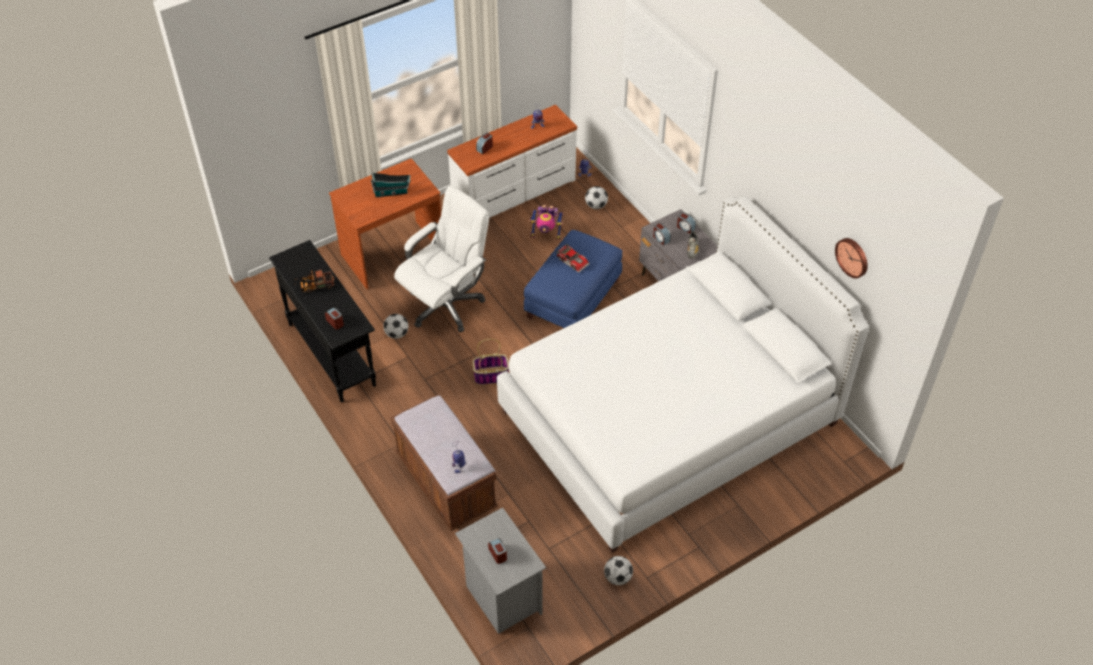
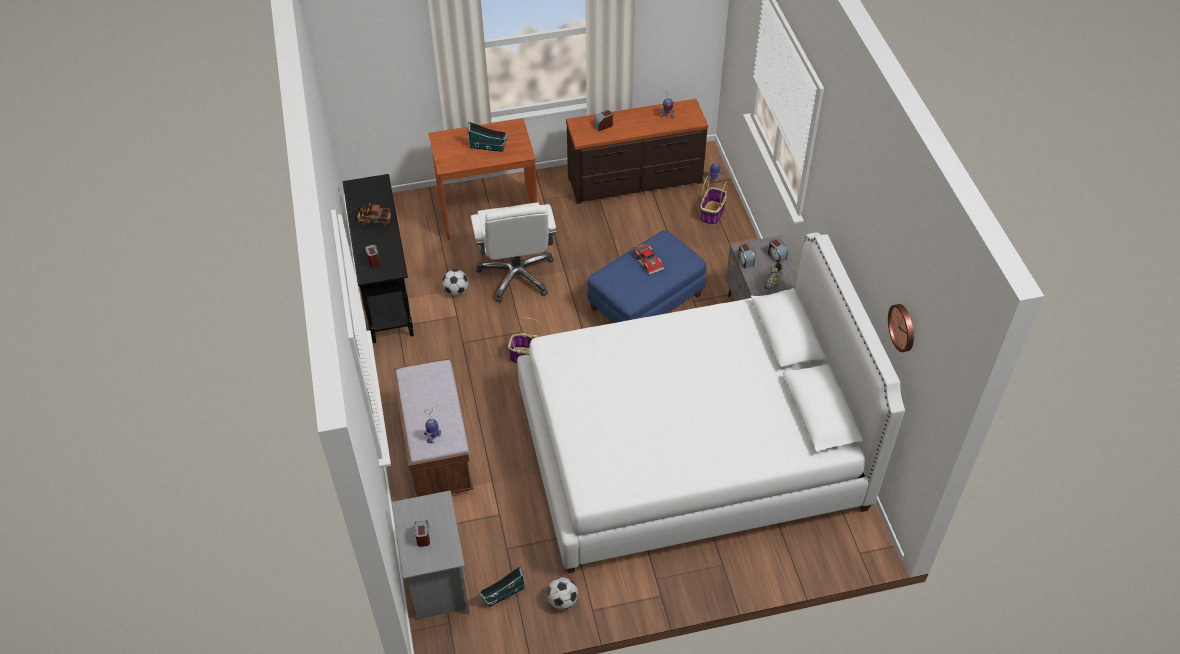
camera: 20 degrees right, 0 degrees up
(446, 305) = (517, 275): white office chair -> white office chair turned 105 degrees clockwise
(515, 192) = (635, 181): white dresser -> brown dresser
(546, 234) = (648, 230): toy robot -> none
(563, 588) = (502, 594): none -> toy house
(596, 206) = (712, 214): football -> basket

